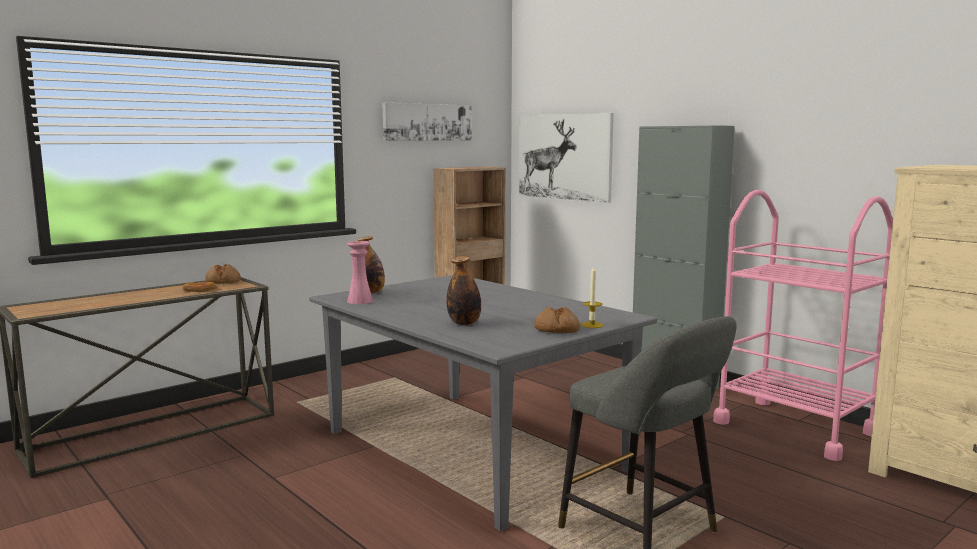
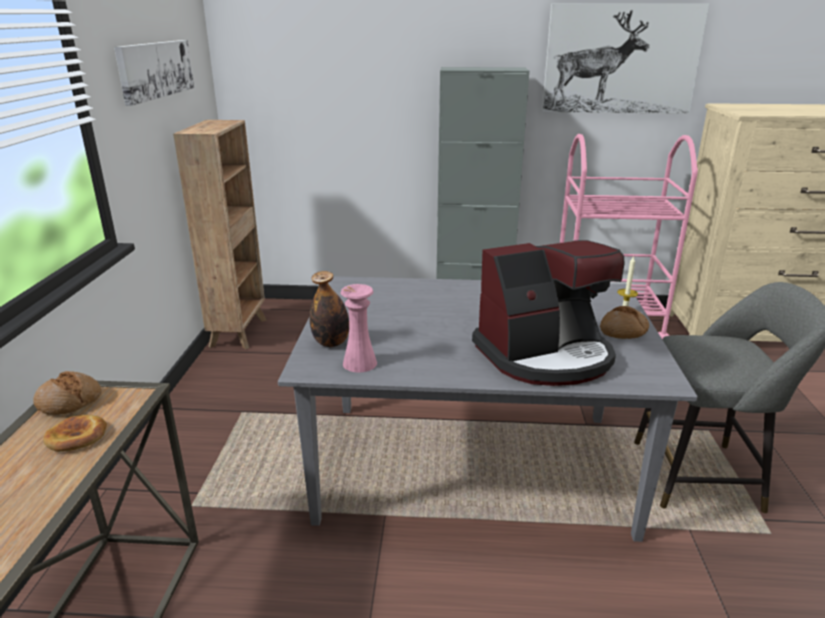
camera: 45 degrees left, 15 degrees up
(464, 323) = (545, 355): bottle -> coffee machine
(564, 157) = (305, 100): picture -> picture (621, 59)

